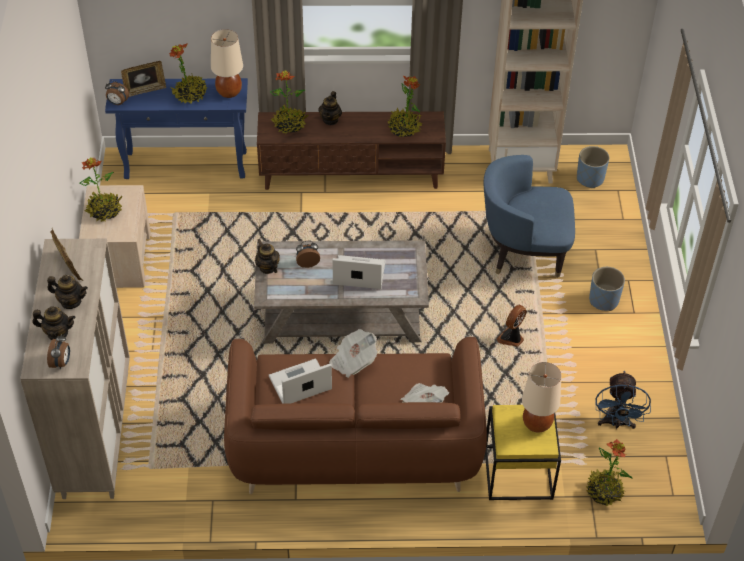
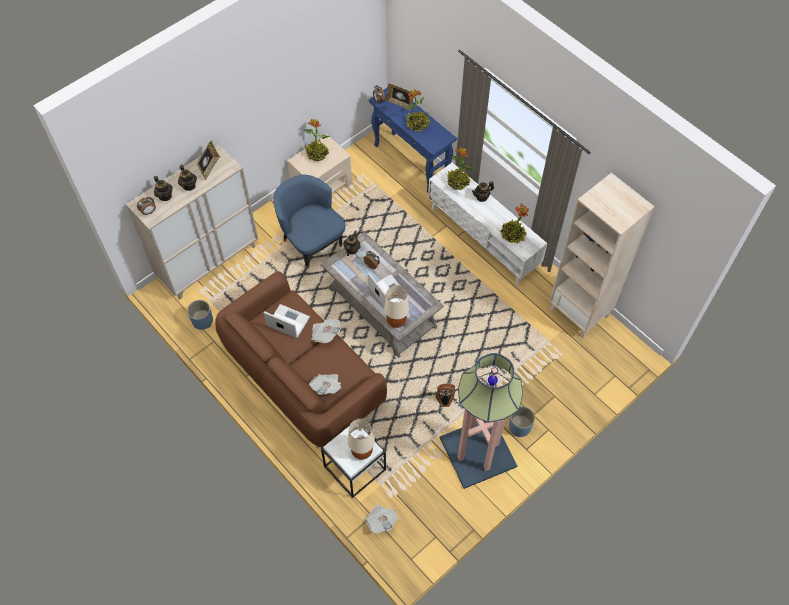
camera: 50 degrees right, 10 degrees up
(229, 92) = (437, 138): beige table lamp -> beige table lamp (396, 321)
(352, 174) = (483, 238): brown tv stand -> white tv stand
(517, 473) = (354, 468): yellow side table -> white side table
(524, 252) = (514, 361): blue armchair -> blue armchair (311, 242)
(590, 178) = (608, 355): blue planter -> blue planter (202, 321)
(600, 353) = (478, 452): none -> floor lamp
(604, 491) = (381, 521): potted plant -> newspaper
(616, 423) = (435, 495): blue fan -> none

